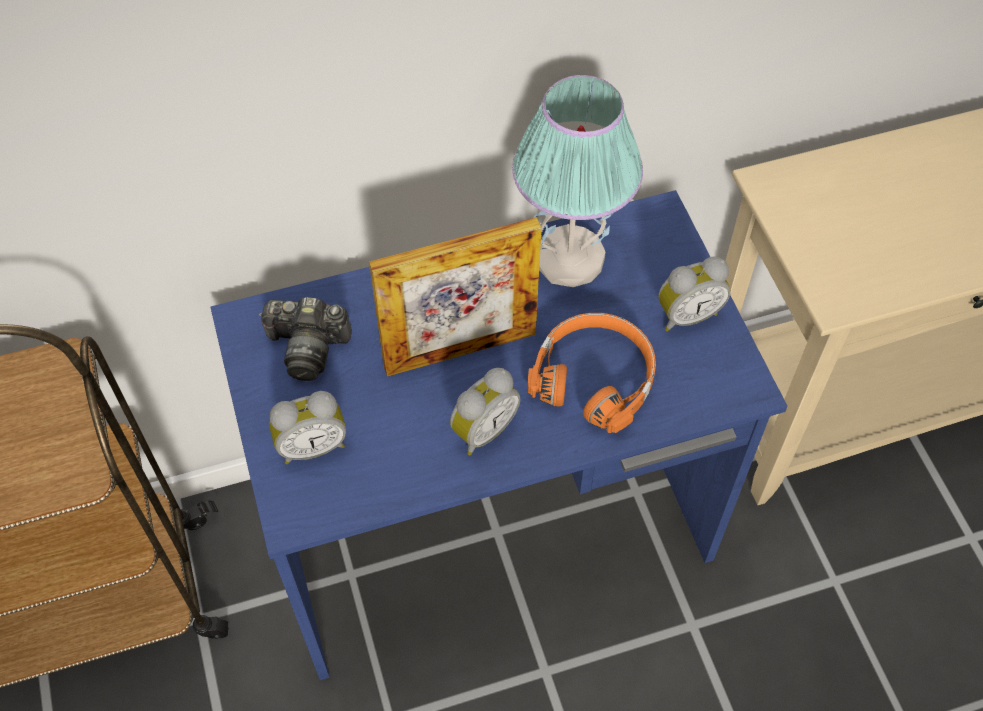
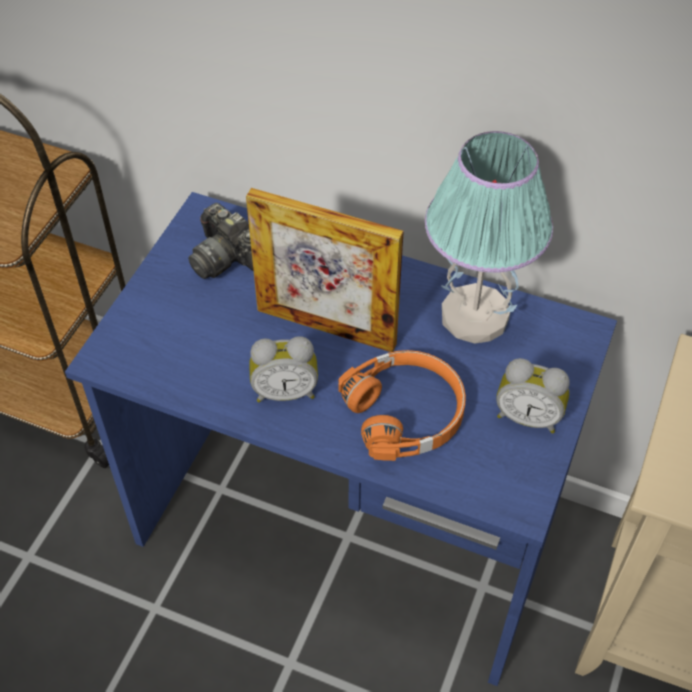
camera: 40 degrees right, 5 degrees down
(312, 445) = (162, 322): alarm clock -> none

